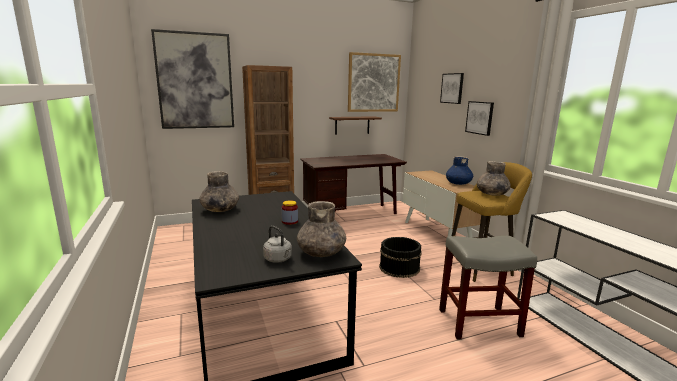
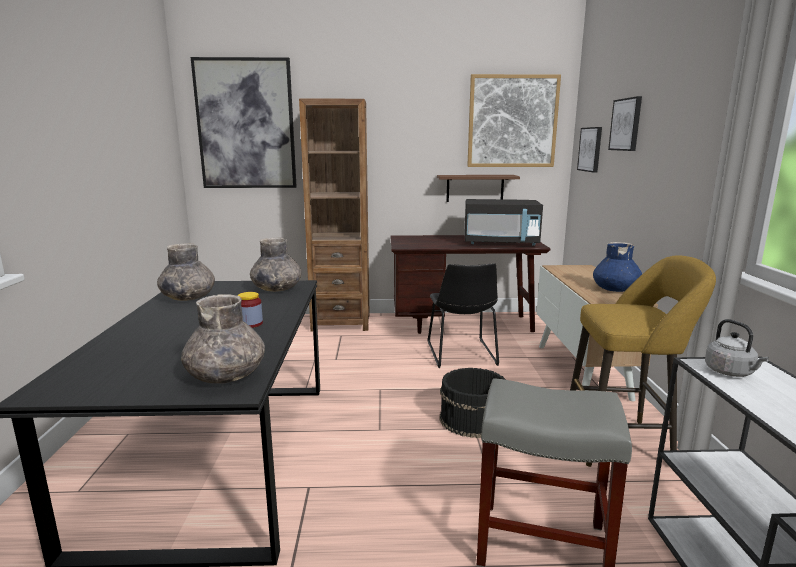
camera: 20 degrees right, 0 degrees up
(278, 259) = (155, 378): grey kettle -> grey kettle (731, 372)
(365, 232) = (462, 355): none -> black chair
(375, 160) = (500, 243): none -> black microwave
(480, 117) = (659, 174): picture -> picture (590, 149)
(491, 194) = (640, 312): grey vase -> grey vase (276, 289)

